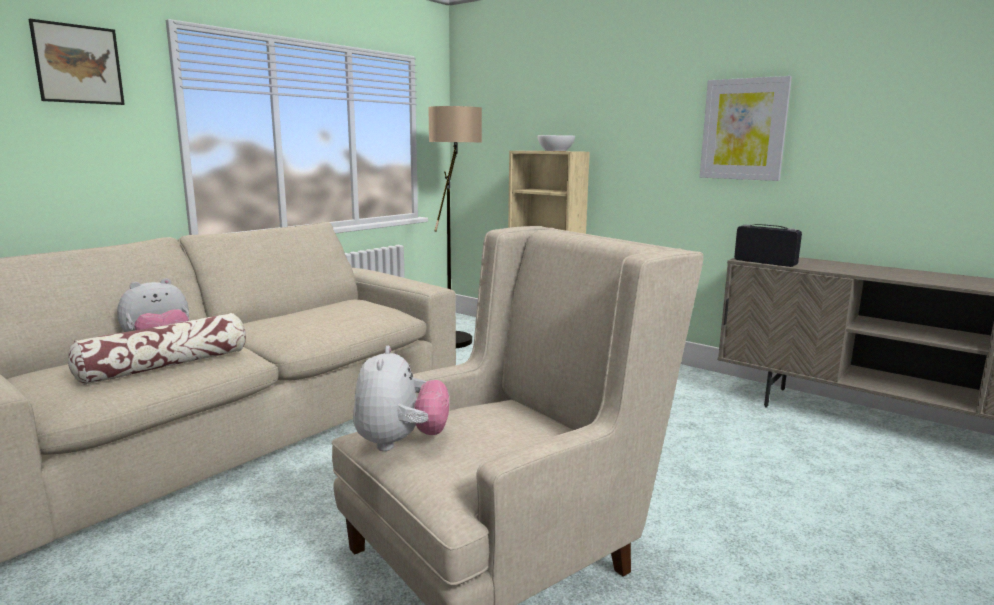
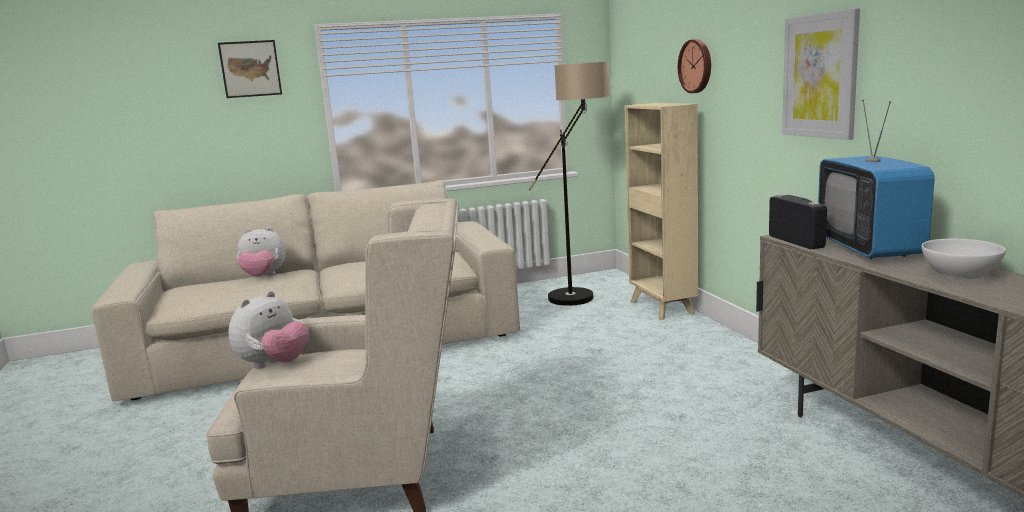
camera: 35 degrees right, 0 degrees up
(166, 366) = (242, 290): pillow -> none
(555, 151) = (662, 104): white bowl -> white bowl (959, 273)
(584, 118) = (696, 66): none -> wall clock
(823, 264) = (869, 249): none -> television

